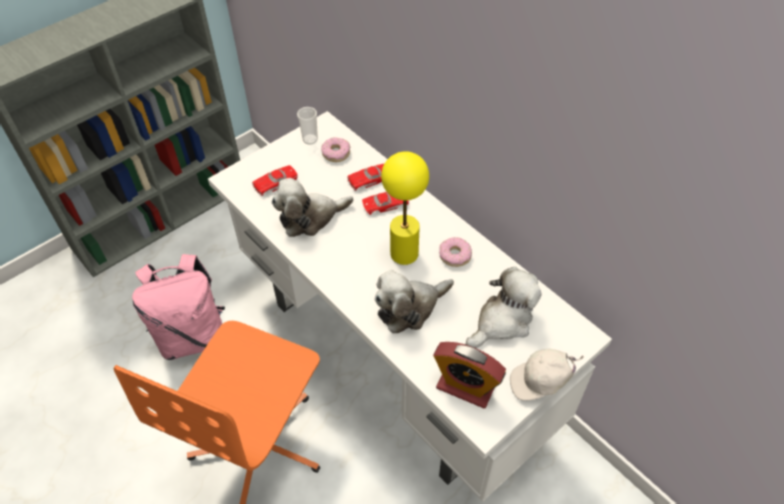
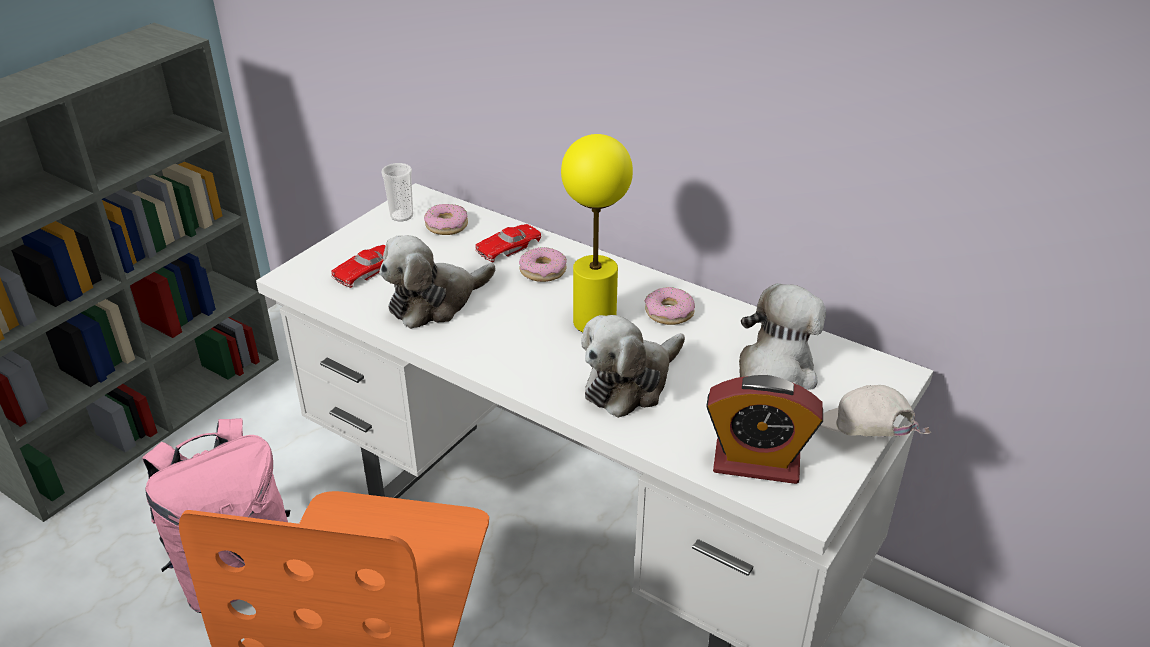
camera: 15 degrees left, 15 degrees down
(385, 204) = (543, 271): red toy car -> donut
(540, 383) = (862, 438): white cap -> white cap turned 75 degrees clockwise

